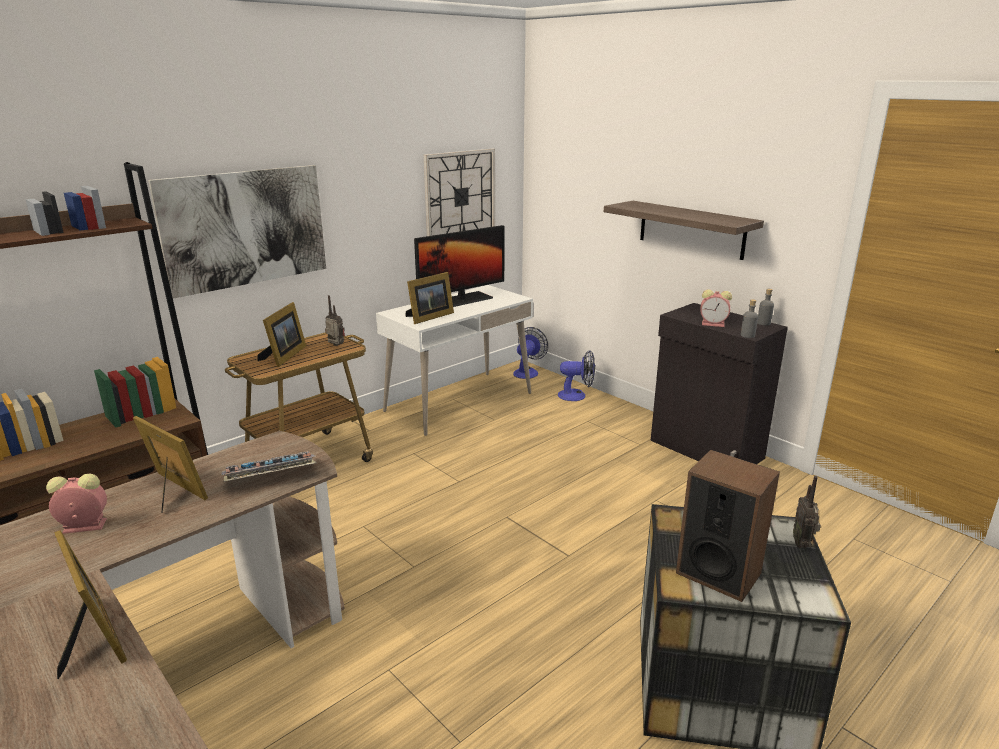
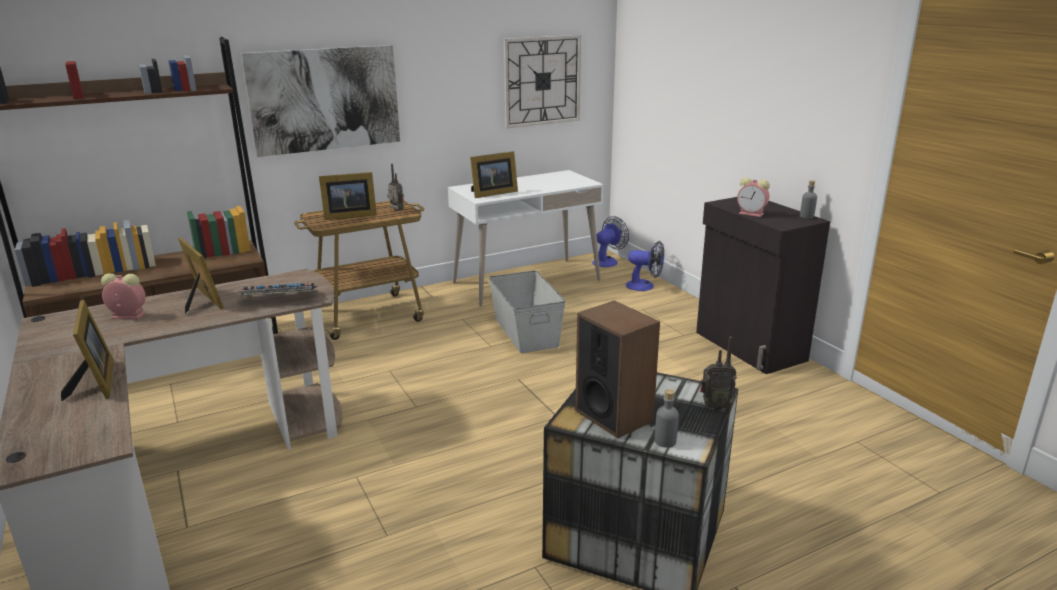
camera: 15 degrees right, 0 degrees up
(284, 356) = (348, 216): picture frame -> picture frame turned 45 degrees clockwise
(462, 300) = (534, 181): monitor -> none
(487, 459) = (526, 331): none -> grey storage box
(691, 229) = (751, 118): shelf -> none
(747, 335) = (778, 225): grey bottle -> grey bottle (665, 441)
(802, 544) = (715, 406): radio -> radio turned 105 degrees counterclockwise

